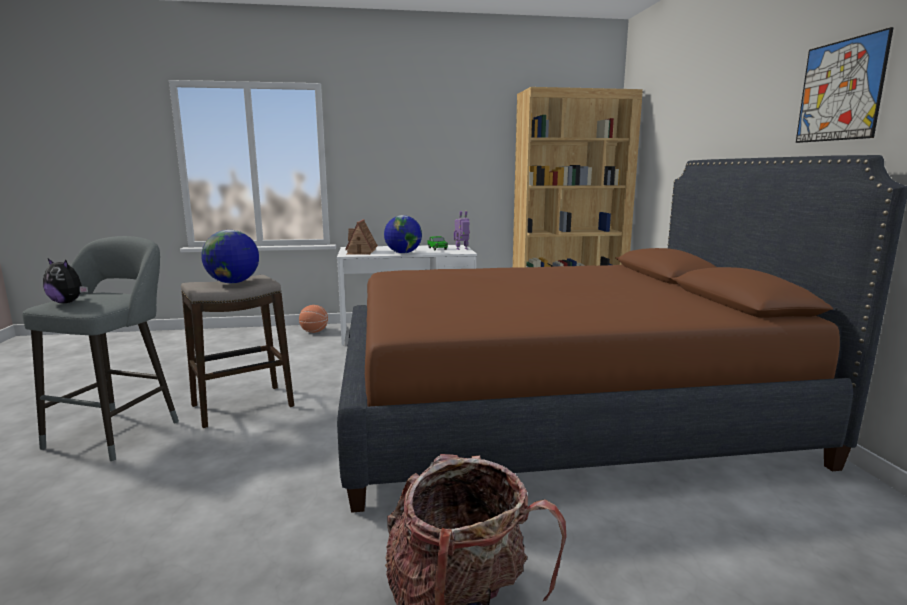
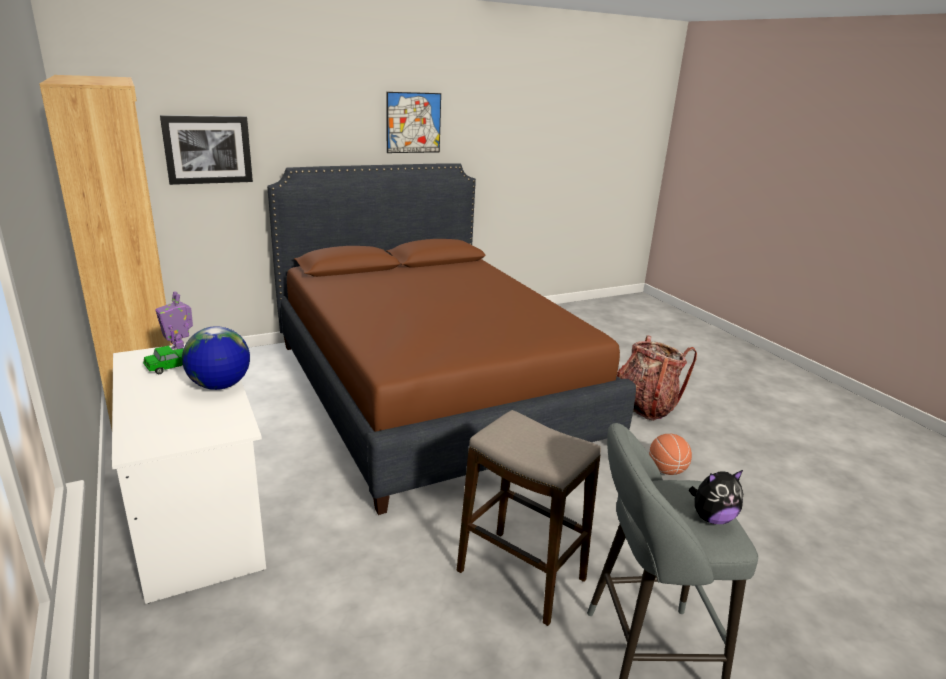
camera: 110 degrees left, 10 degrees up
(68, 302) = (711, 518): plush toy -> plush toy turned 75 degrees clockwise
(233, 283) = (534, 439): globe -> none
(314, 331) = (168, 644): basketball -> basketball (666, 470)
(361, 251) = (199, 424): toy house -> none
(667, 145) = (208, 149): none -> picture

